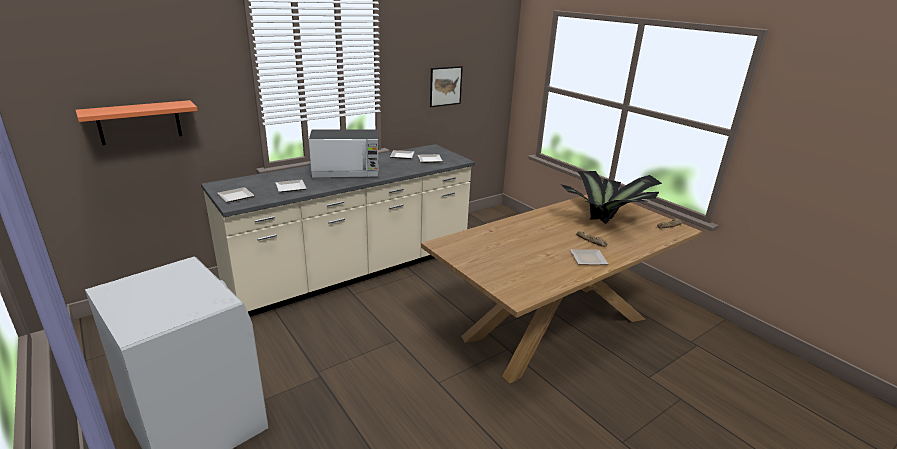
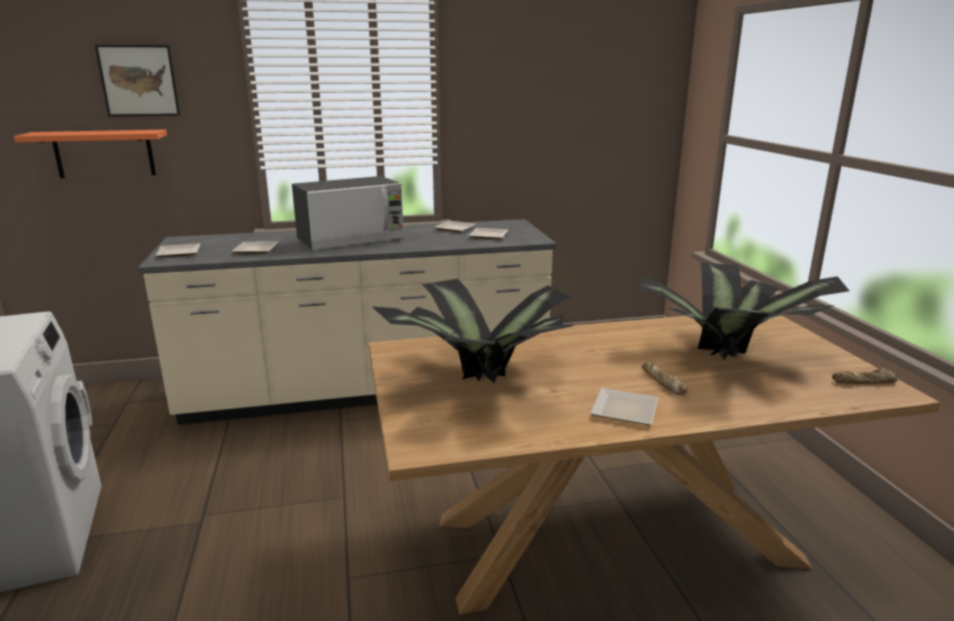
camera: 25 degrees right, 5 degrees down
(346, 172) = (351, 240): microwave -> microwave turned 45 degrees counterclockwise
(445, 86) = (553, 133): picture -> picture (139, 81)
(507, 255) = (481, 380): none -> potted plant

